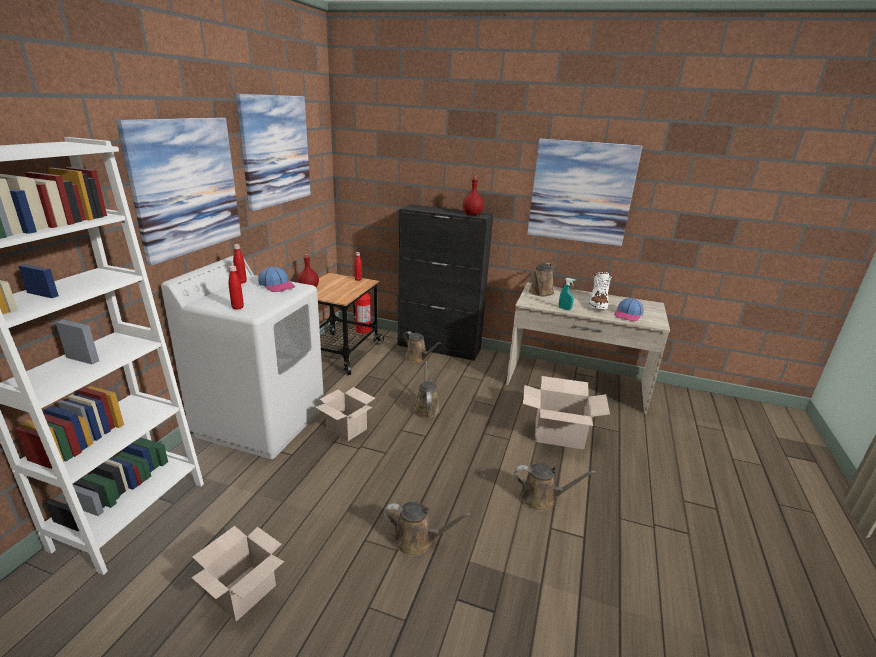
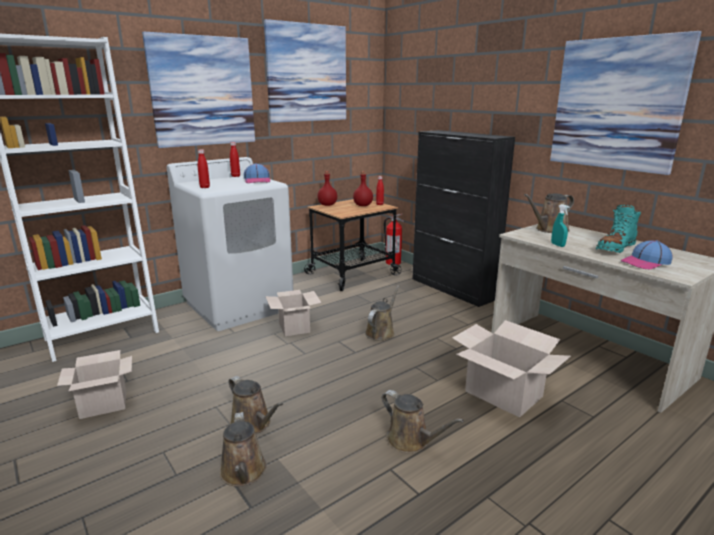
camera: 35 degrees right, 5 degrees down
(418, 358) = (420, 293): brown watering can -> brown watering can (243, 473)
(472, 214) = (486, 136): red bottle -> red bottle (362, 205)
(598, 304) = (615, 248): white boot -> turquoise boot

